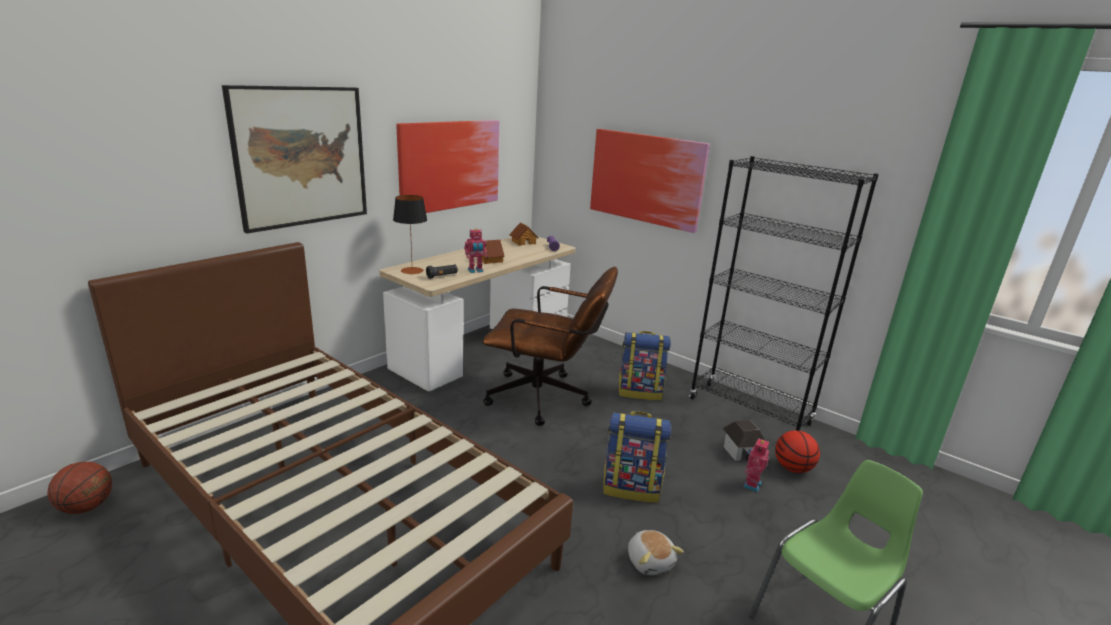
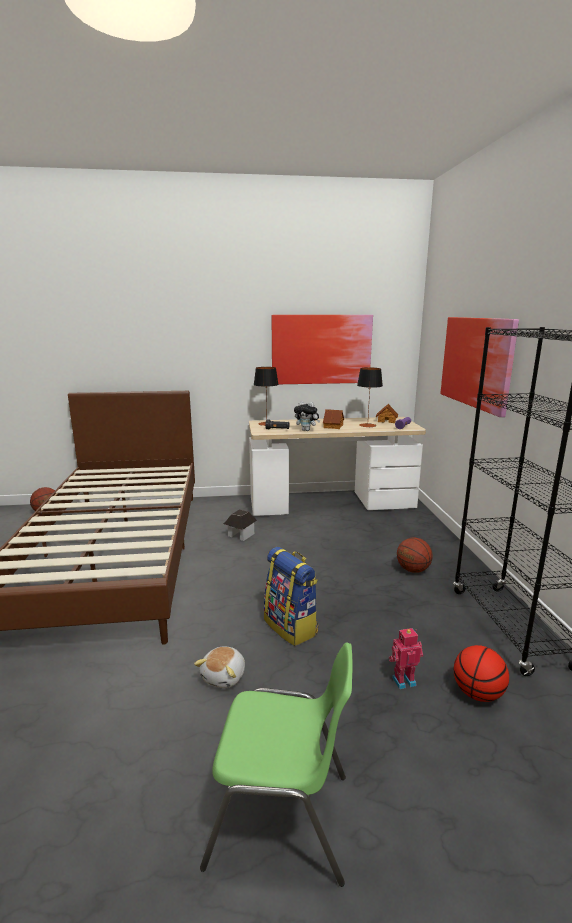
camera: 45 degrees right, 5 degrees down
(301, 157) = (196, 334): picture -> none
(475, 271) = (307, 430): toy robot -> plush toy
(518, 252) = (367, 425): none -> table lamp
(546, 399) = (324, 547): brown office chair -> none
(640, 392) = (412, 570): backpack -> basketball
(741, 452) = (438, 653): toy house -> toy house (240, 535)

